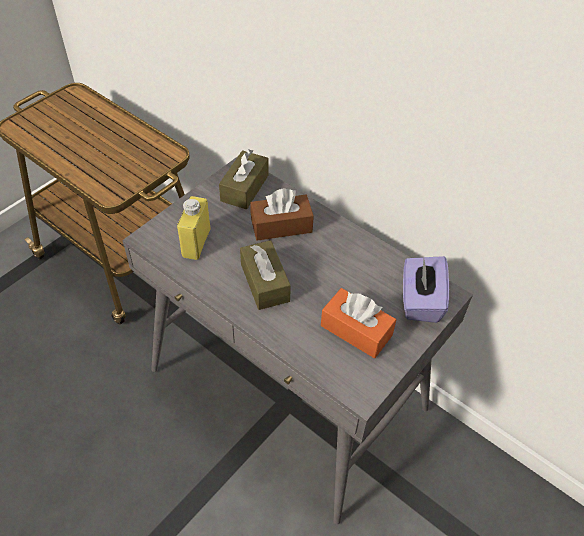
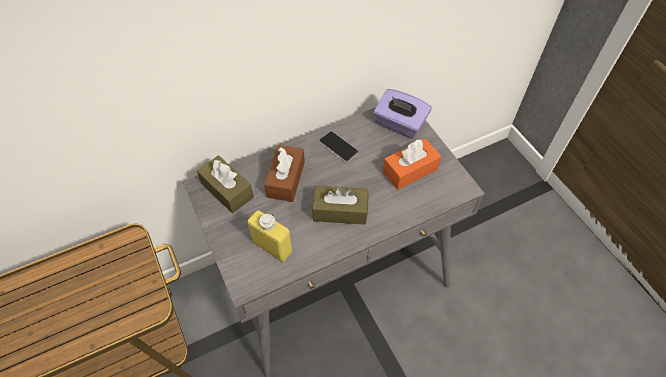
camera: 65 degrees left, 5 degrees up
(349, 254) = (338, 147): none -> phone

